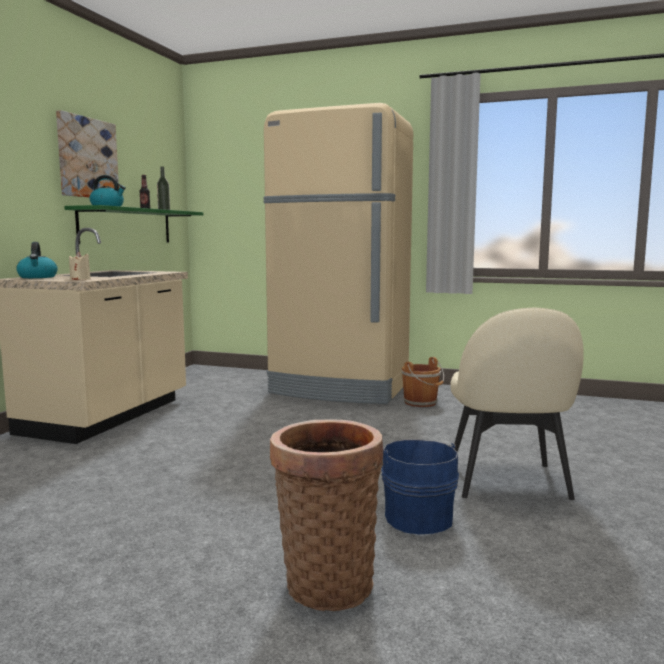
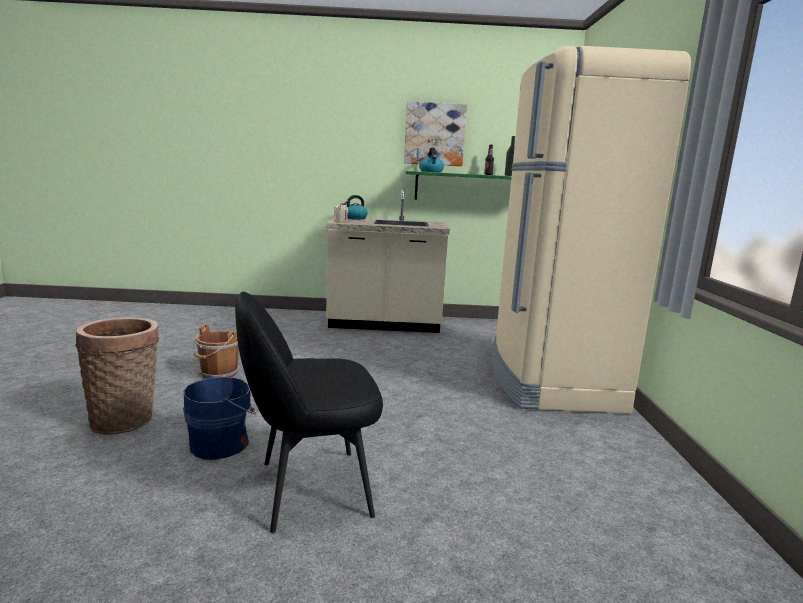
camera: 70 degrees right, 5 degrees up
(421, 403) = (552, 428): brown bucket -> brown bucket (218, 374)
(508, 482) = (310, 488): beige chair -> black chair

